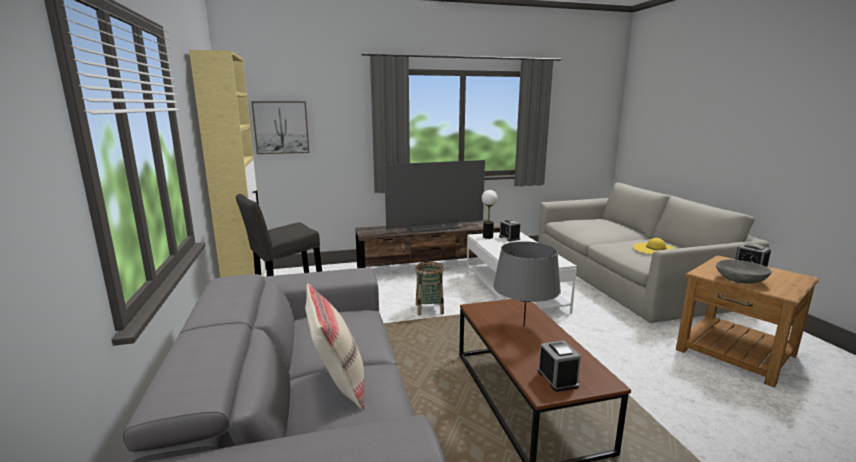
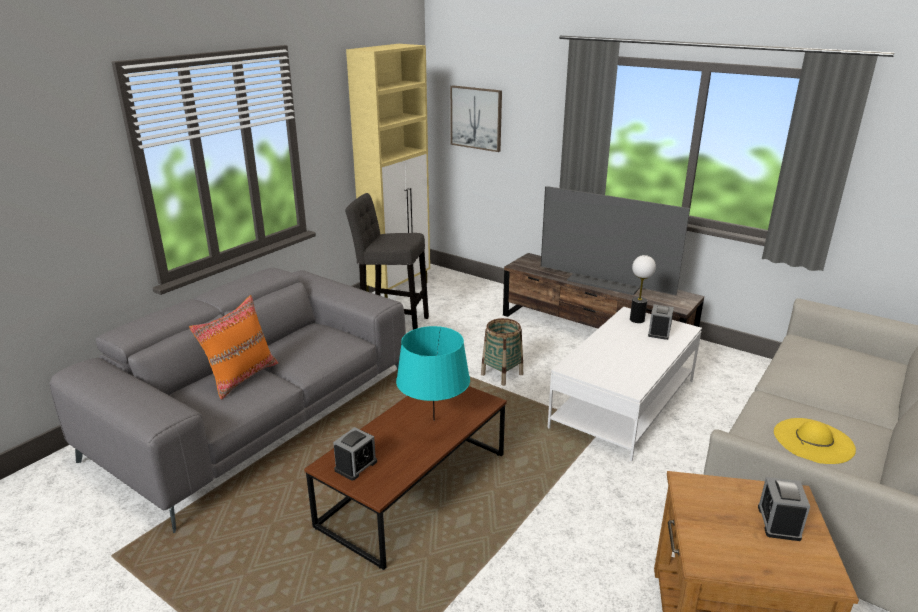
camera: 50 degrees right, 10 degrees up
(337, 383) = (242, 377): beige pillow -> orange pillow
(523, 326) = (433, 420): grey table lamp -> turquoise table lamp
(740, 280) = (708, 518): grey bowl -> none

